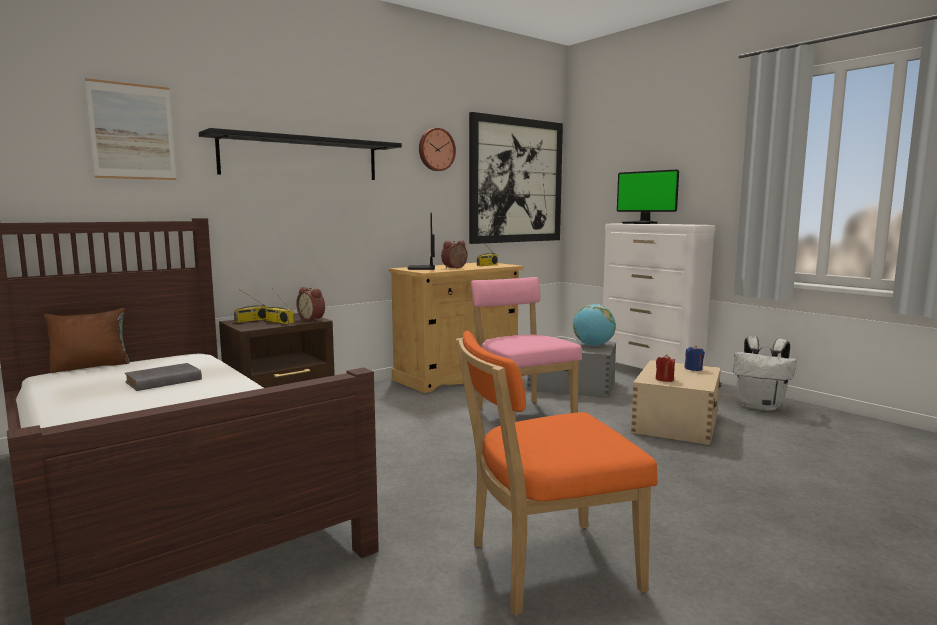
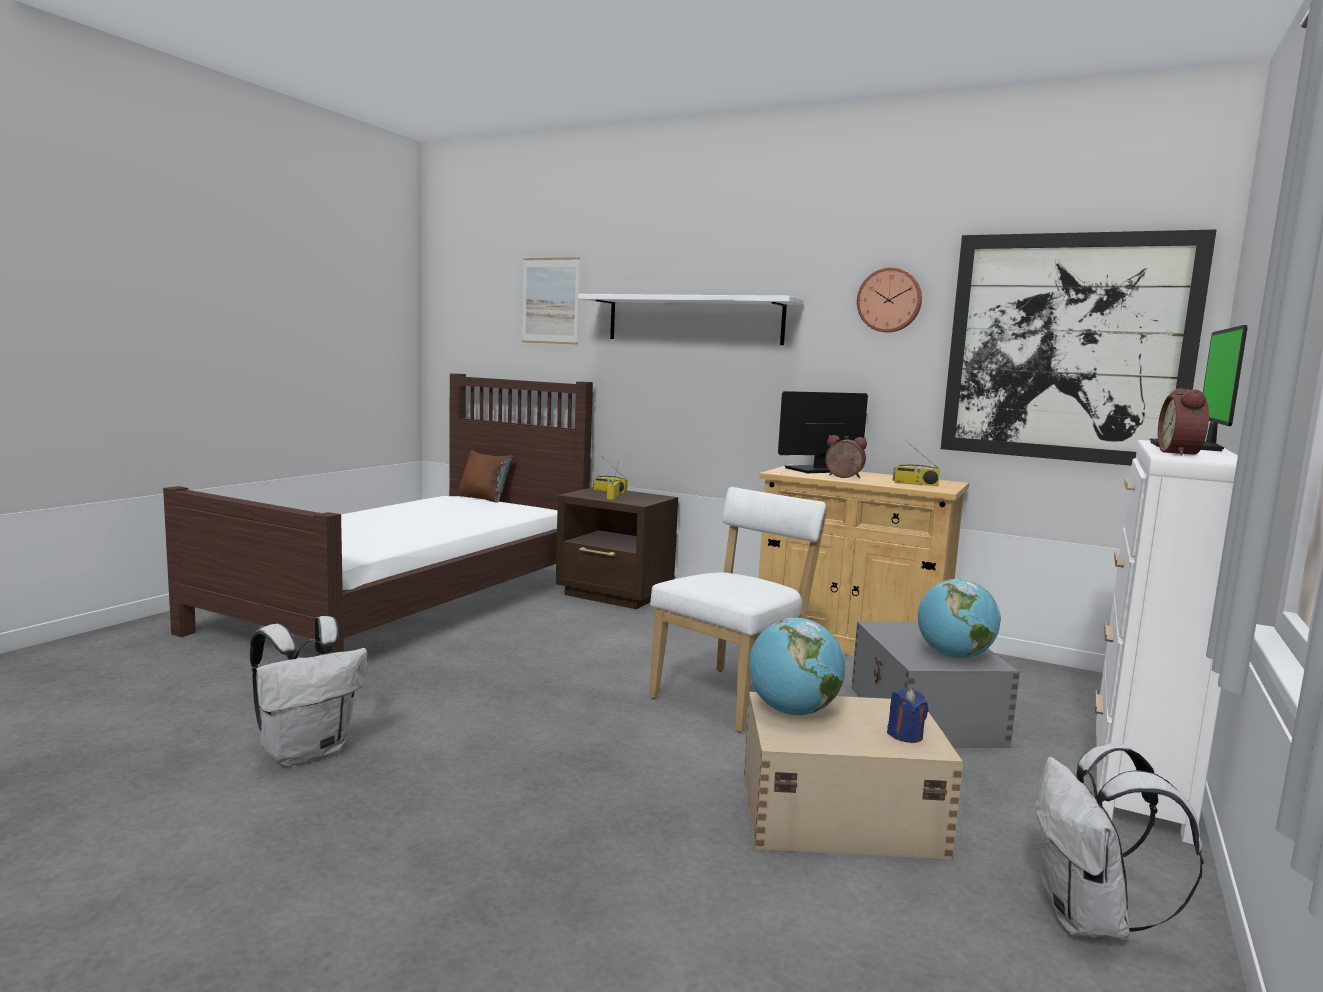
camera: 65 degrees right, 0 degrees up
(161, 381) = (447, 515): grey book -> none
(301, 158) = (694, 320): black shelf -> white shelf
(313, 319) = (640, 502): alarm clock -> alarm clock (1182, 453)
(522, 415) = (733, 696): pink chair -> white chair
(545, 568) = (307, 751): orange chair -> white backpack
(664, 379) = (792, 712): red candle -> globe

